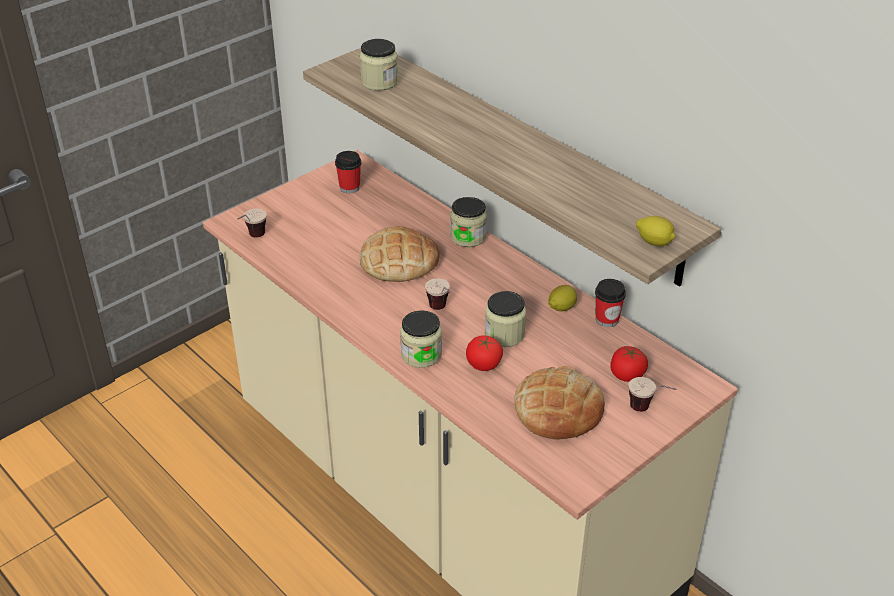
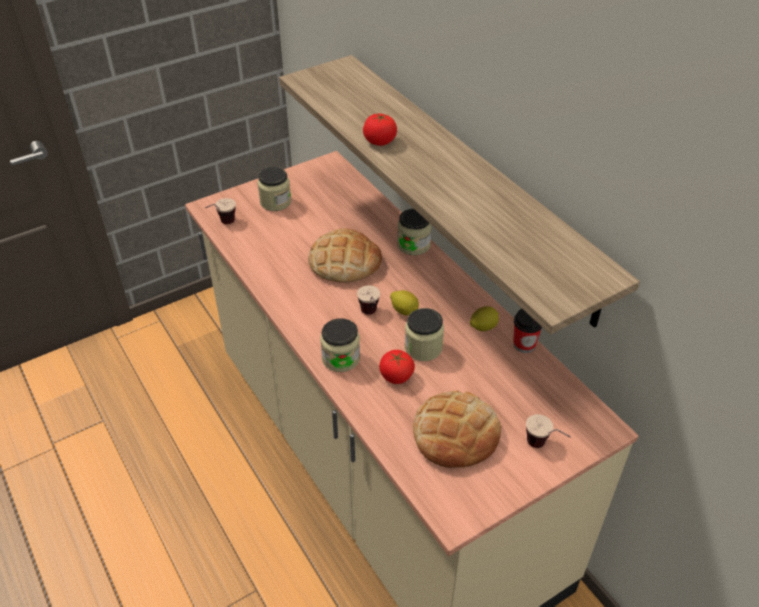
camera: 10 degrees right, 5 degrees up
(349, 187) = (320, 185): cup -> none
(379, 82) = (344, 93): jar -> jar (275, 202)
(627, 375) = (531, 406): tomato -> tomato (379, 141)
(654, 242) = (566, 290): lemon -> lemon (404, 311)

